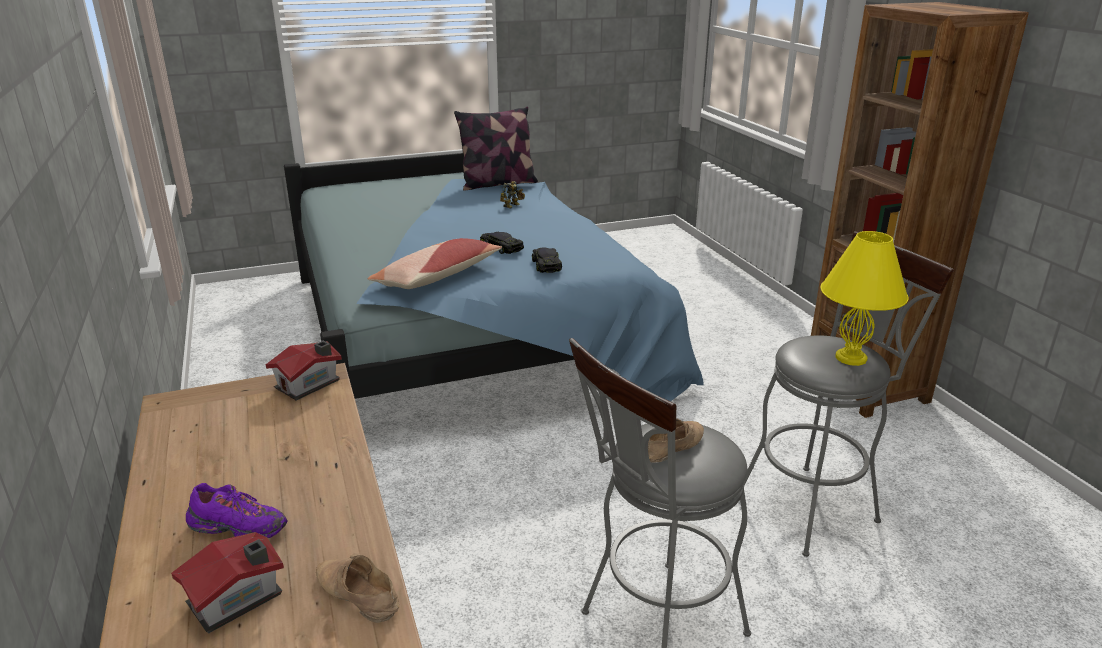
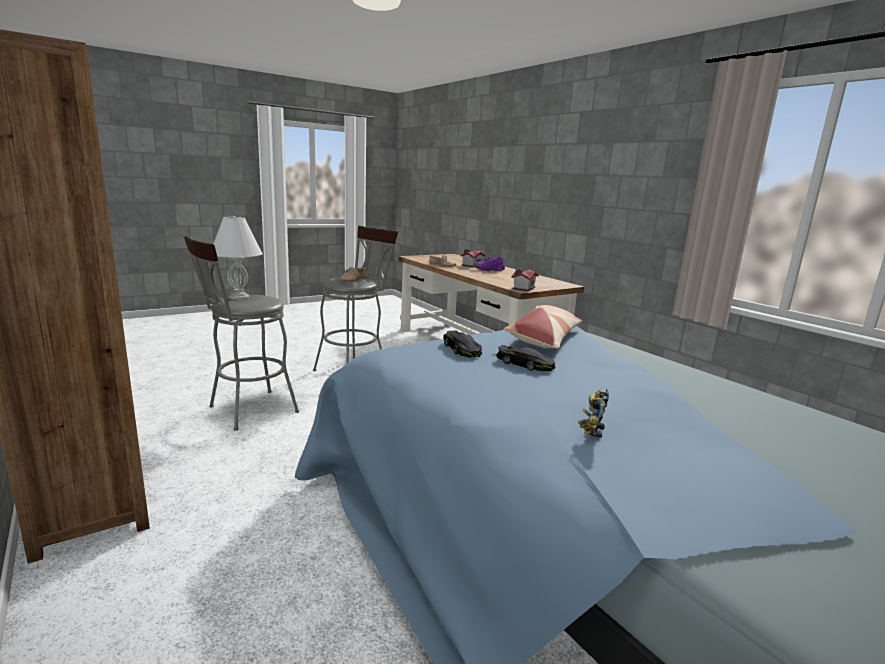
camera: 165 degrees right, 10 degrees down
(498, 184) = (722, 514): pillow -> none
(851, 357) = (238, 297): yellow table lamp -> white table lamp

